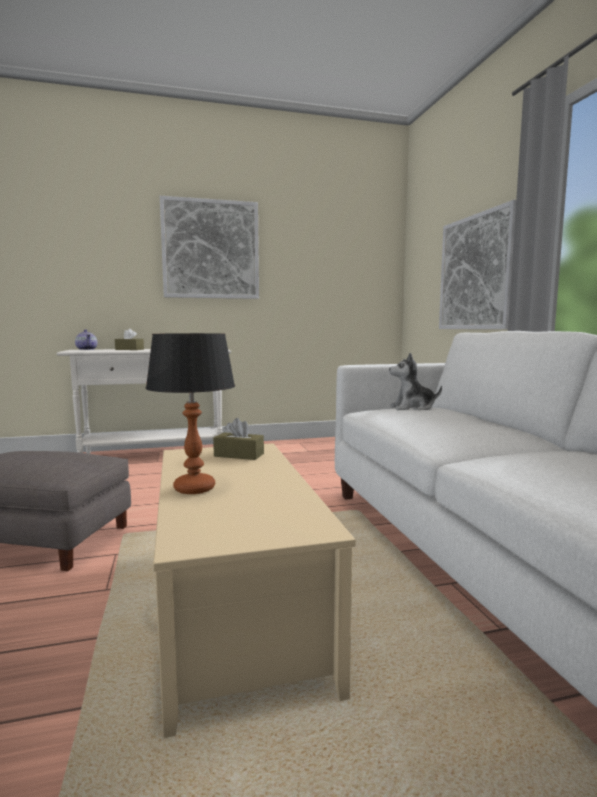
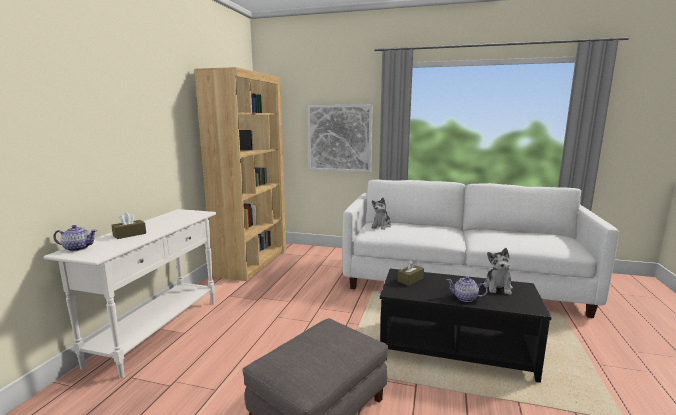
camera: 60 degrees left, 5 degrees up
(194, 488) = (465, 298): table lamp -> teapot
(211, 249) = (156, 116): picture -> none
(239, 606) = (455, 348): beige coffee table -> black coffee table
(277, 506) = (498, 287): none -> plush toy
(334, 443) = (252, 262): none -> brown bookcase

